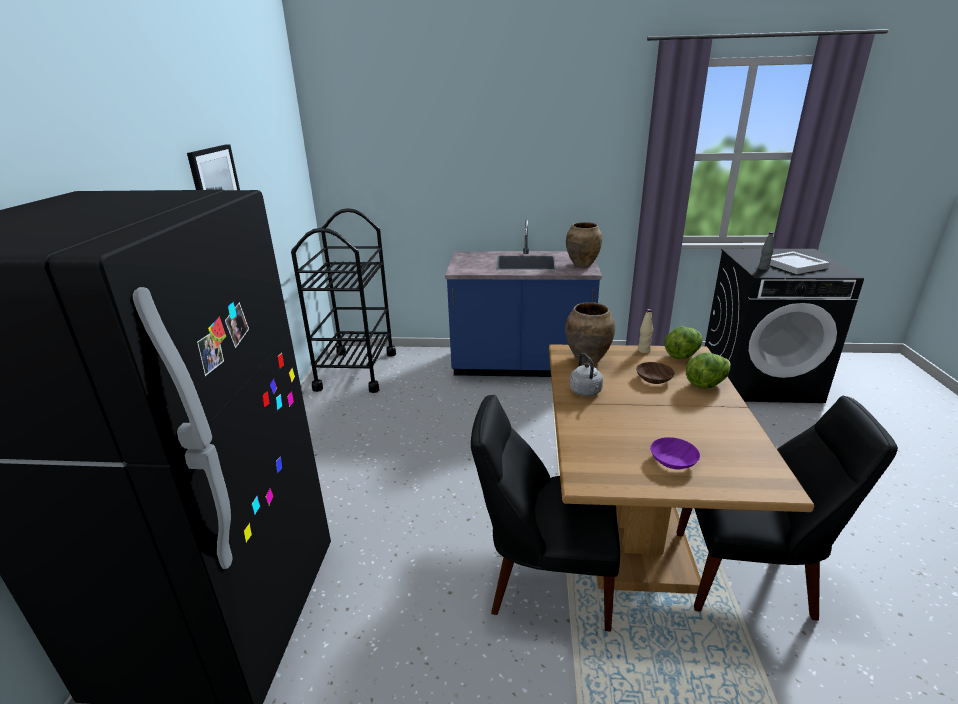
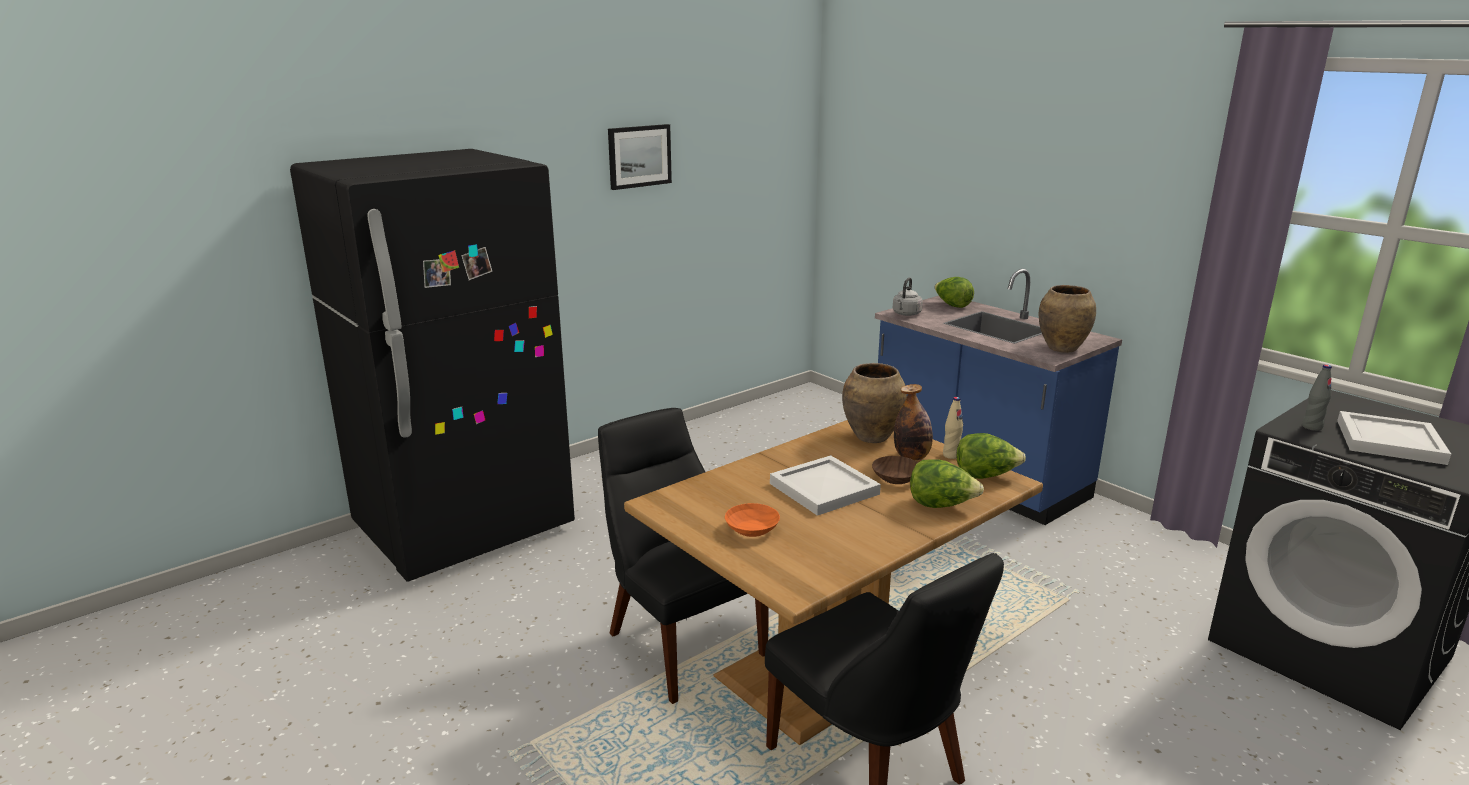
camera: 45 degrees right, 5 degrees down
(356, 371) = (792, 411): black cart -> none
(476, 257) = (952, 305): none -> lettuce
(586, 392) = (803, 457): grey kettle -> grey kettle (906, 314)
(631, 361) = (912, 457): none -> bottle
(640, 407) = (822, 488): none -> white tray
(672, 461) = (750, 529): purple bowl -> orange bowl

